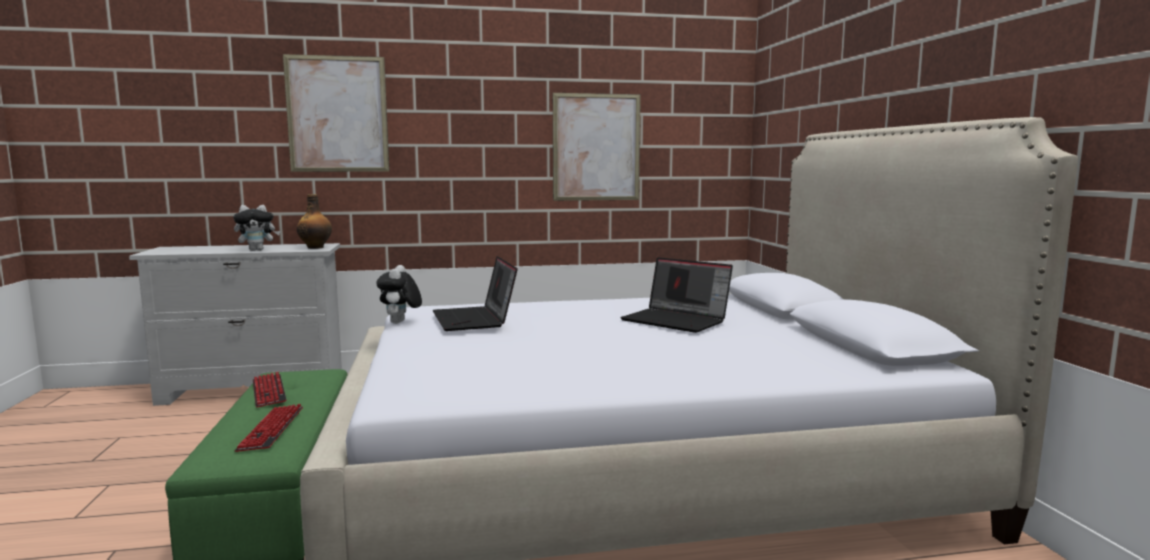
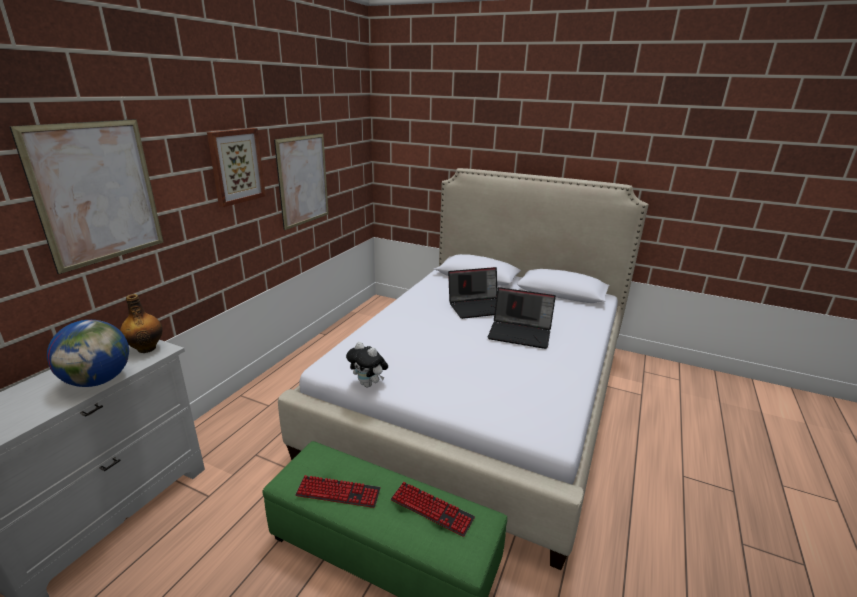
camera: 55 degrees left, 15 degrees up
(257, 250) = (99, 380): plush toy -> globe
(475, 320) = (409, 357): laptop -> laptop (520, 333)
(492, 114) = (236, 166): none -> picture

